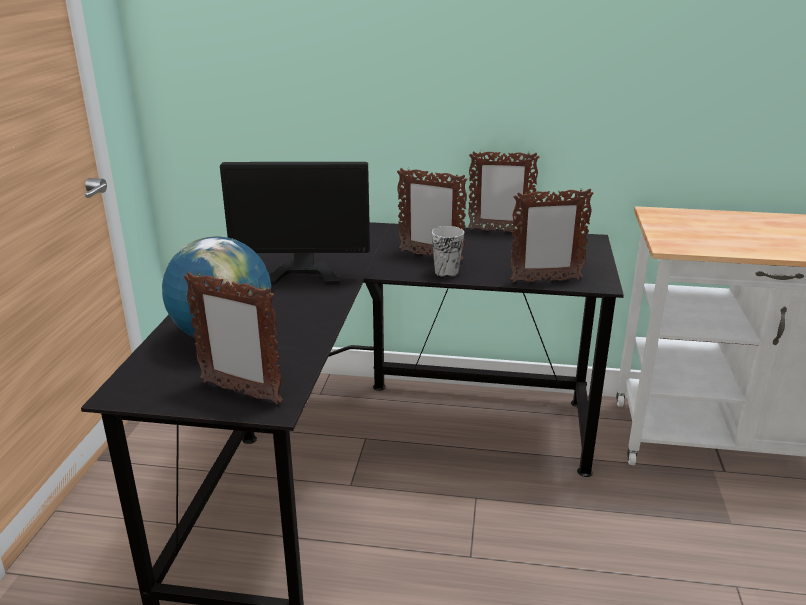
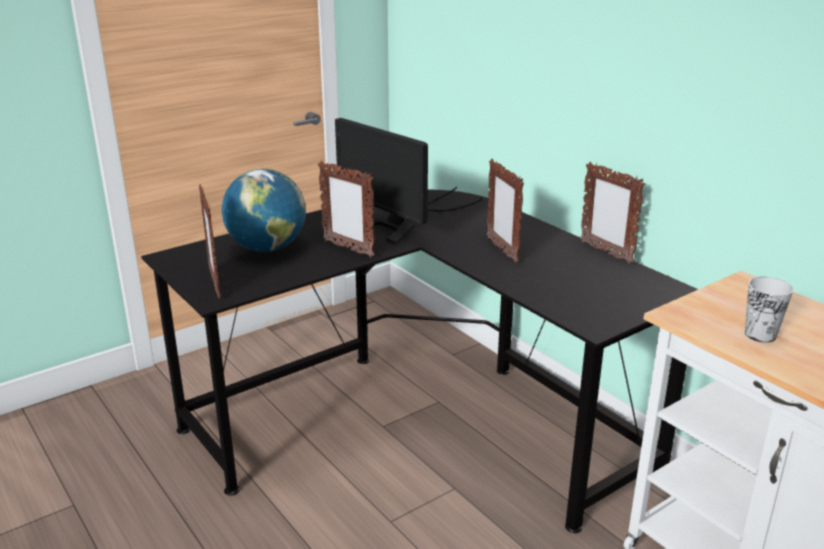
camera: 45 degrees right, 0 degrees up
(446, 272) = (487, 266): cup -> cup (760, 334)
(545, 281) = (551, 305): picture frame -> picture frame (348, 248)

